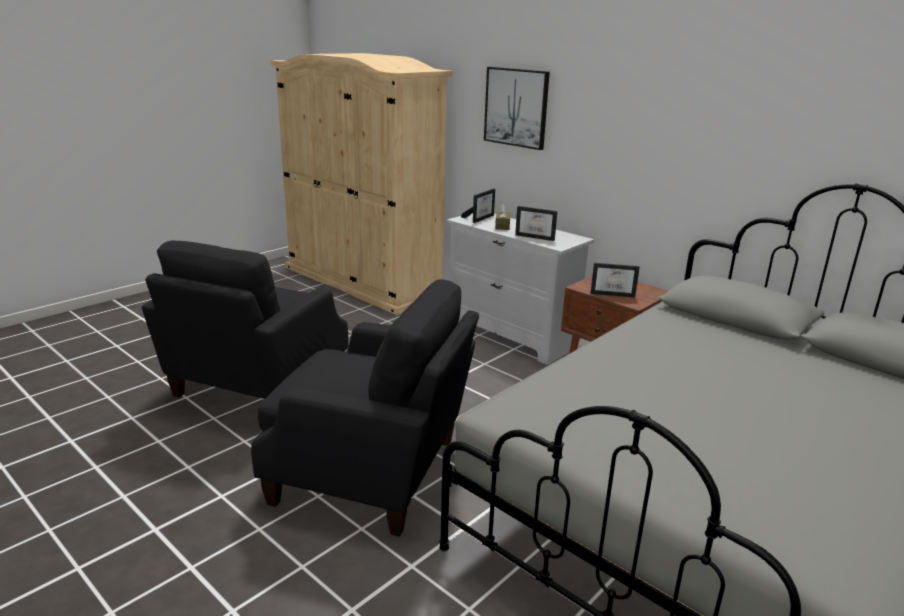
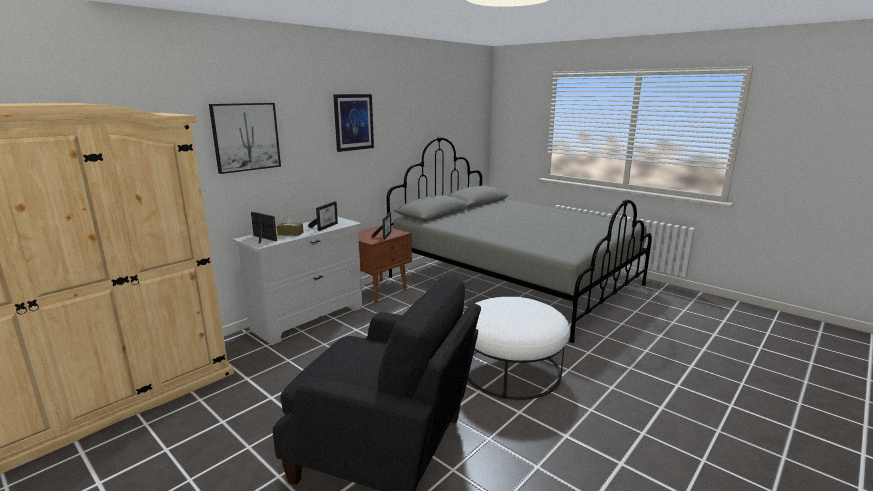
camera: 90 degrees left, 5 degrees down
(372, 472) = (511, 369): black armchair -> white ottoman
(659, 114) = (353, 122): none -> picture

